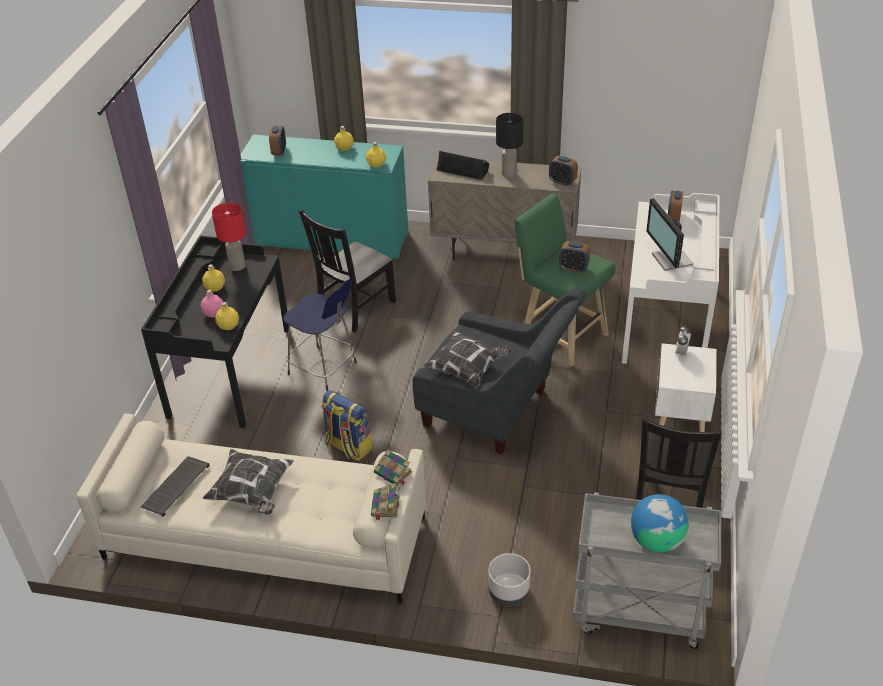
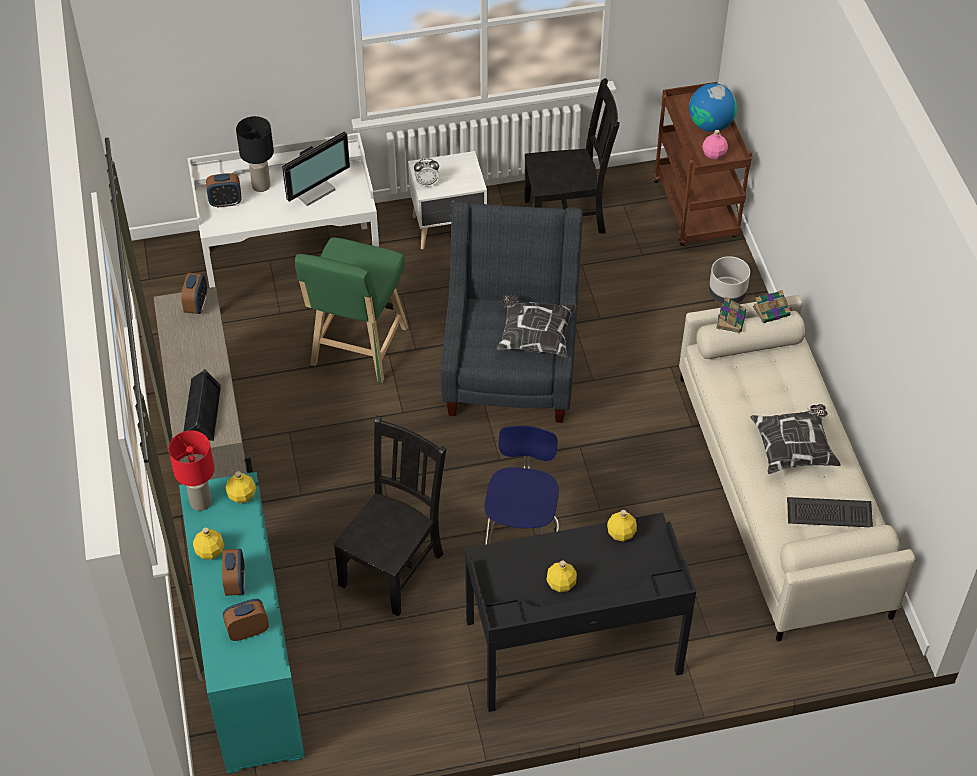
camera: 115 degrees left, 10 degrees up
(214, 313) = (608, 559): pink bottle -> pink bottle (714, 154)
(237, 266) = (509, 581): red table lamp -> red table lamp (201, 502)
(348, 446) = (627, 476): backpack -> none
(354, 308) = (393, 567): black chair -> black chair turned 75 degrees counterclockwise
(508, 173) = (195, 362): black table lamp -> black table lamp (261, 186)
(573, 268) = (362, 262): alarm clock -> alarm clock (235, 583)
(636, 614) = (696, 211): grey cart -> brown cart

